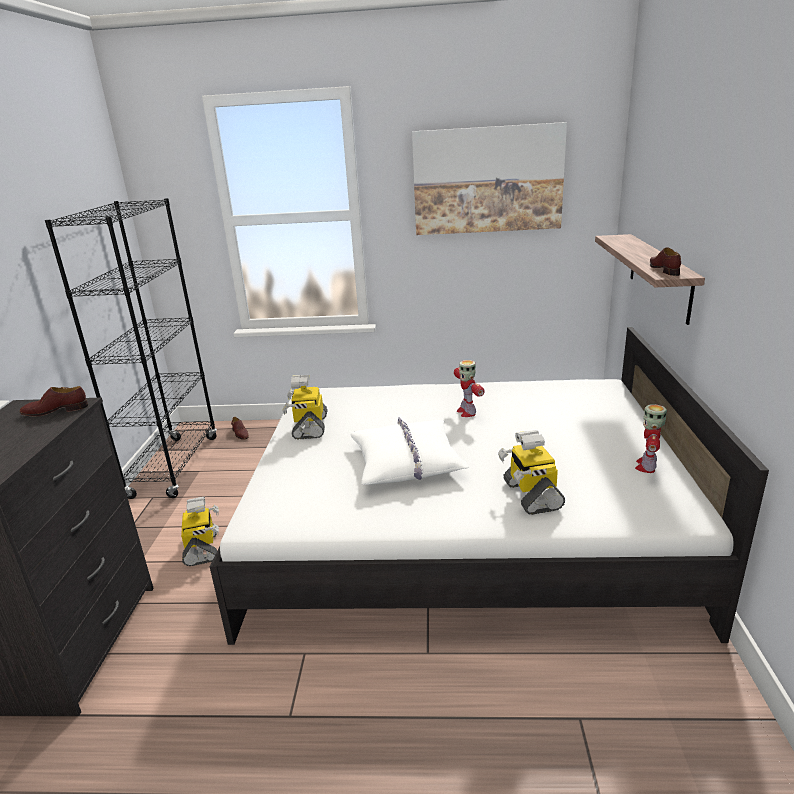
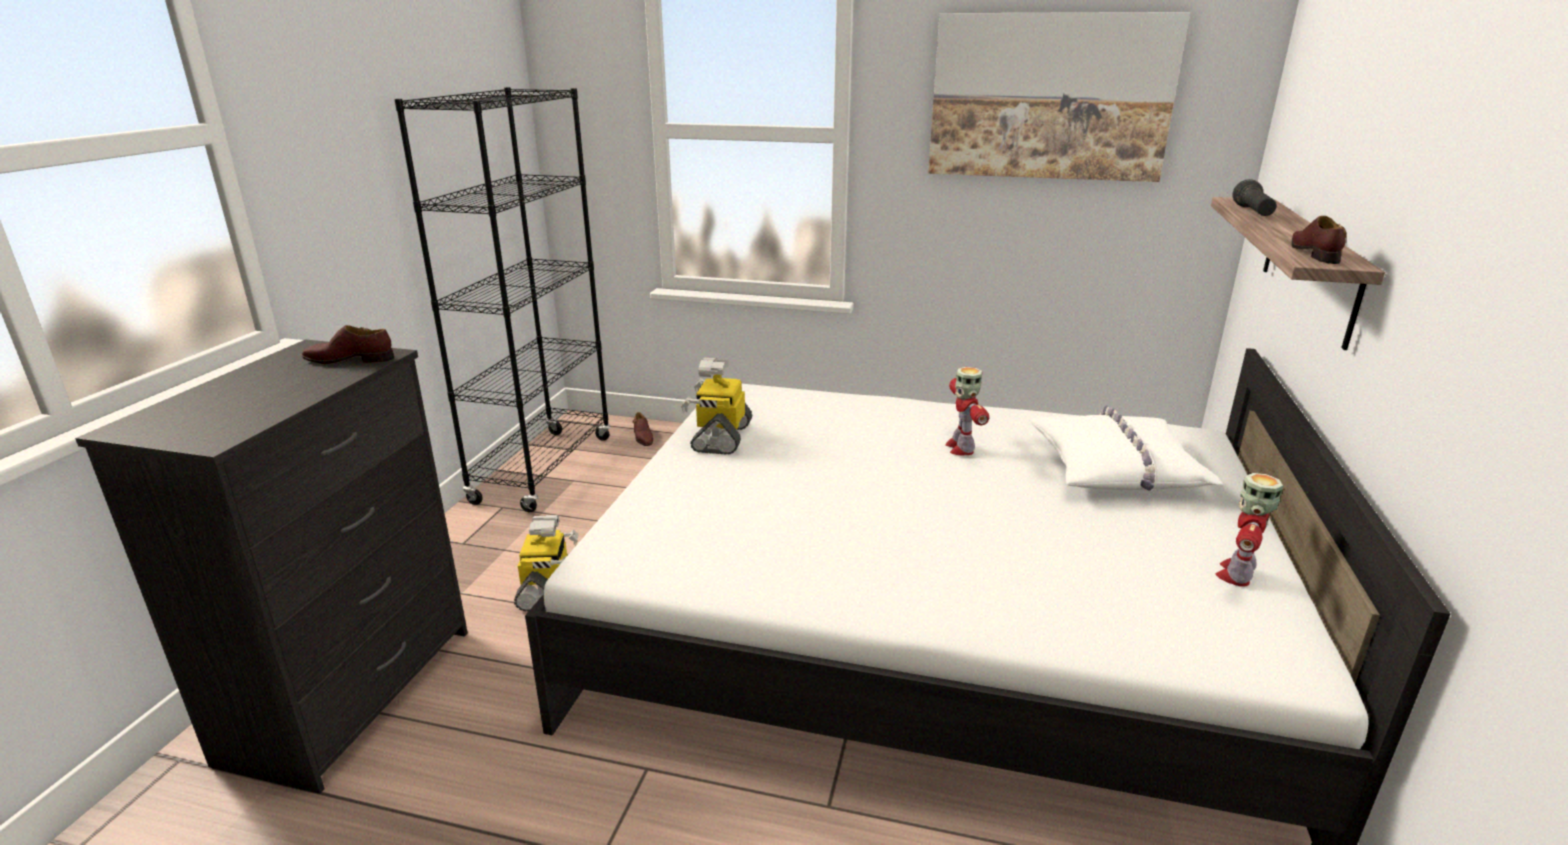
camera: 10 degrees right, 0 degrees up
(406, 462) = (847, 509): white pillow -> white pillow (1116, 468)
(530, 495) = (1028, 589): toy robot -> none
(622, 245) = (1253, 213): none -> black flashlight

